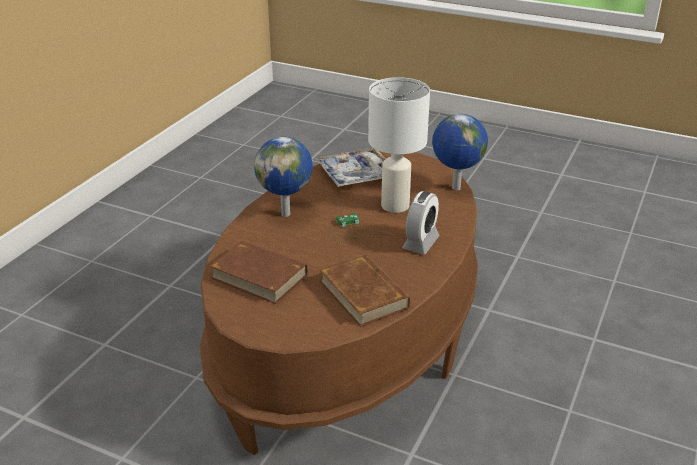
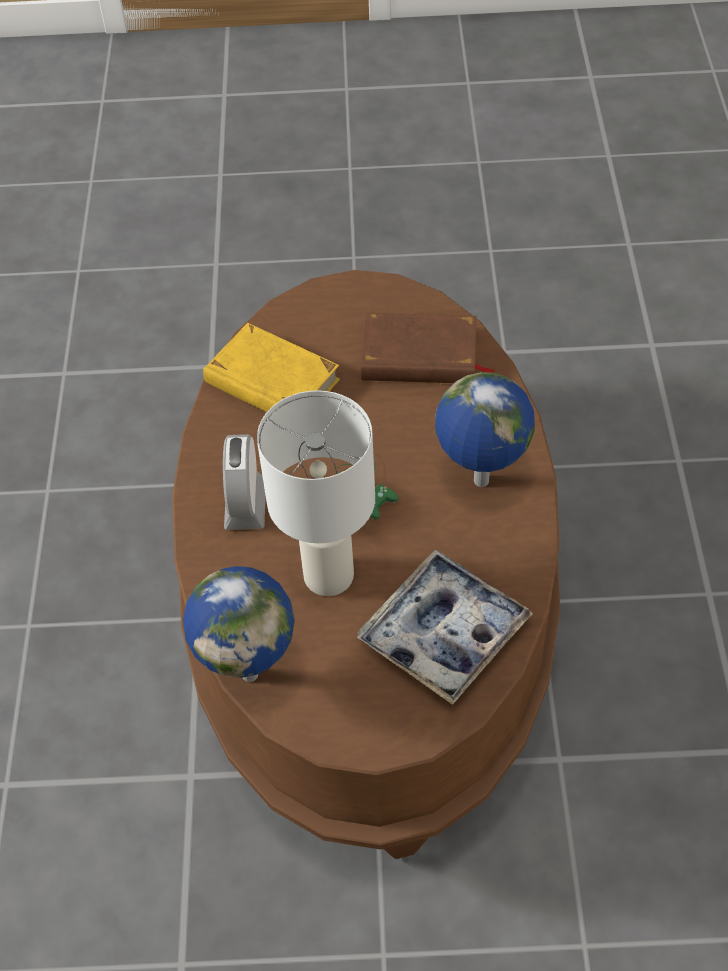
camera: 155 degrees right, 20 degrees up
(363, 294) = (272, 382): brown book -> yellow book

